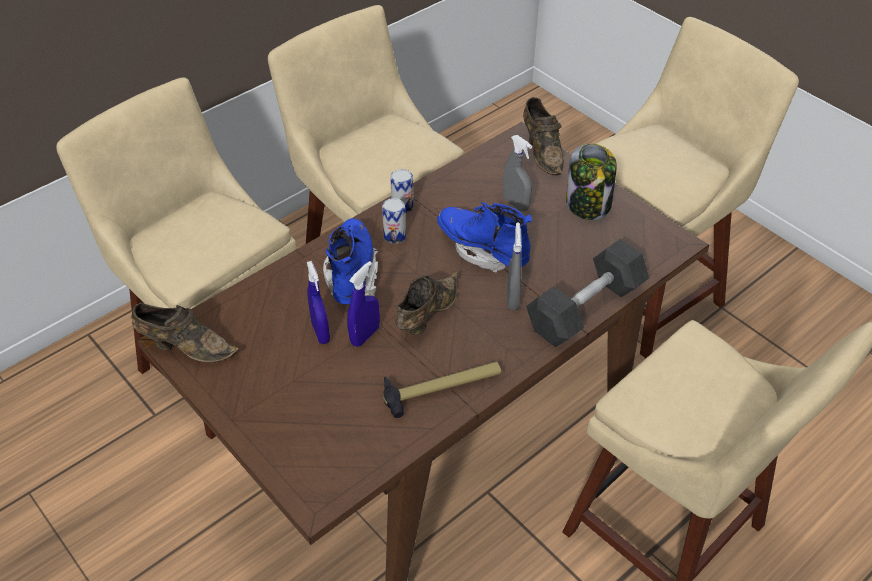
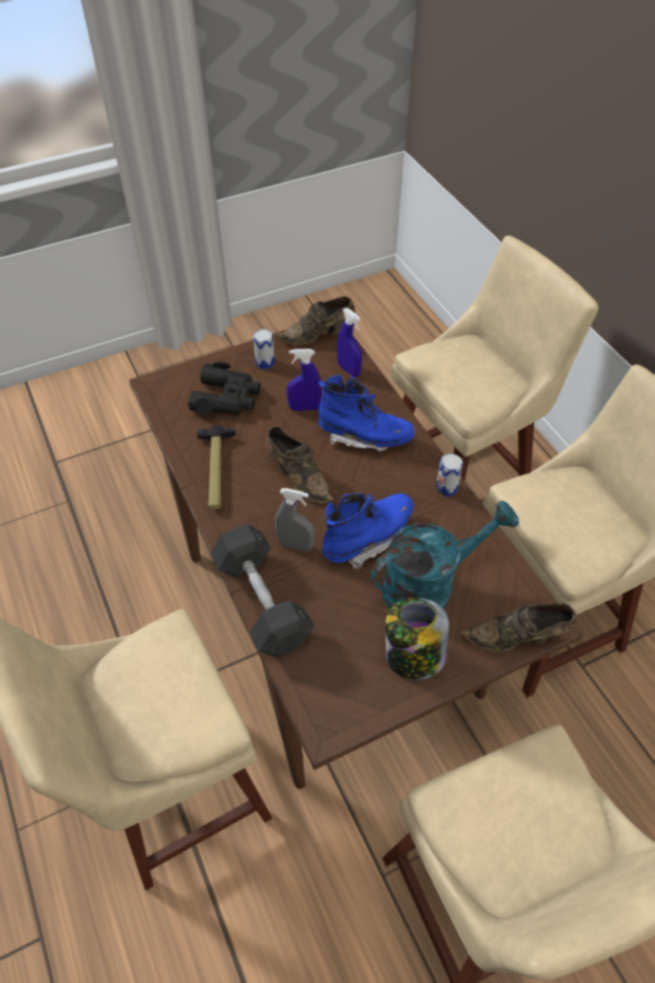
camera: 105 degrees right, 5 degrees up
(185, 347) = (318, 335): brown shoe -> brown shoe turned 45 degrees clockwise
(321, 411) = (226, 398): none -> black binoculars
(365, 336) = (290, 434): blue spray bottle -> blue spray bottle (349, 370)
(394, 236) = (405, 474): can -> can (265, 363)
(515, 204) = (429, 584): grey spray bottle -> turquoise watering can

